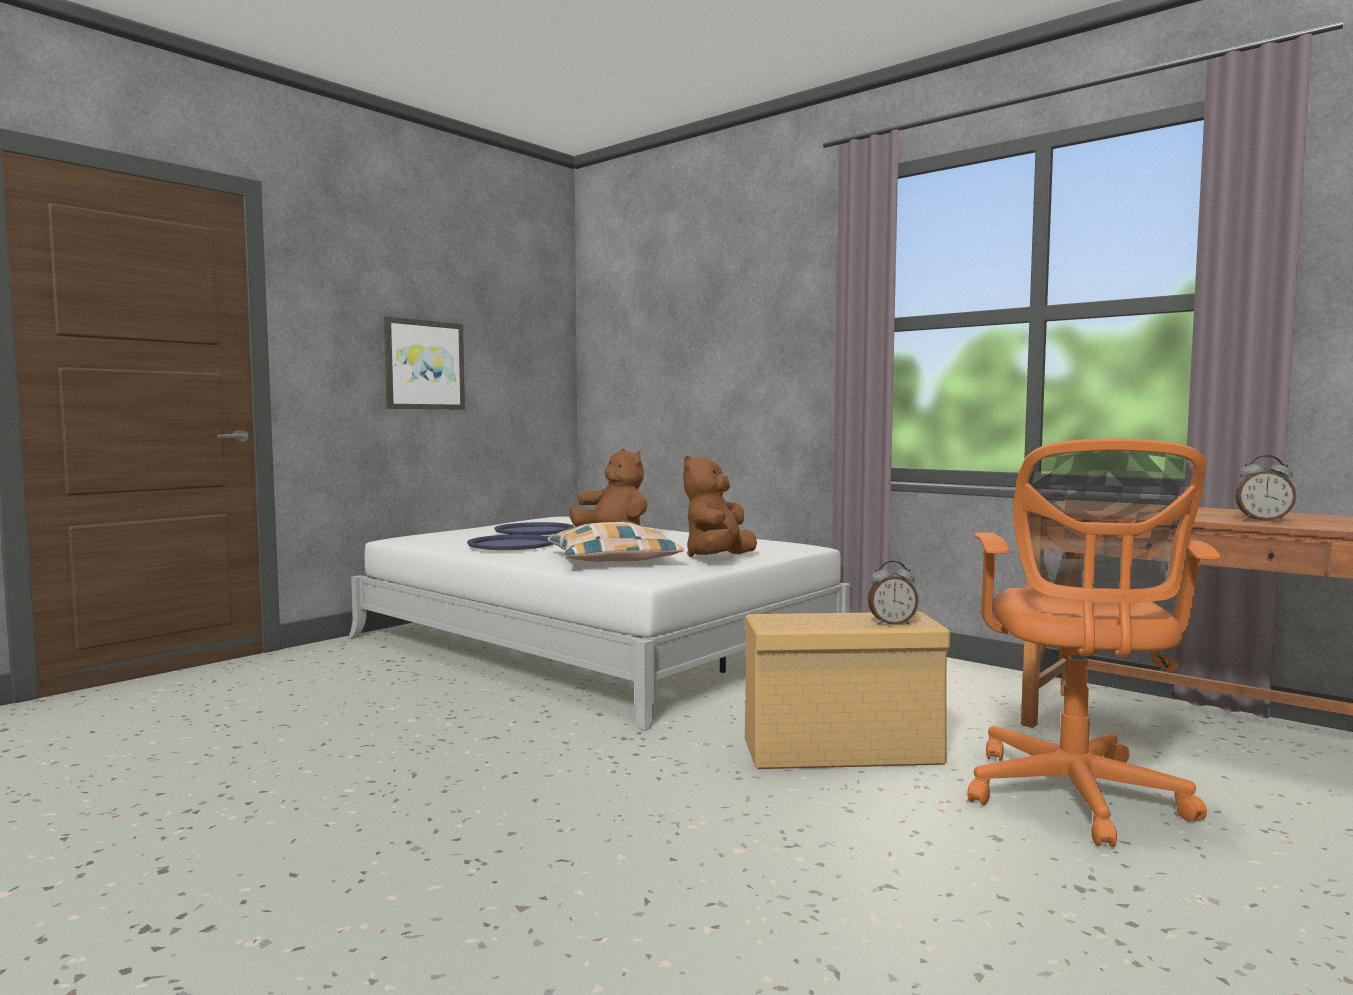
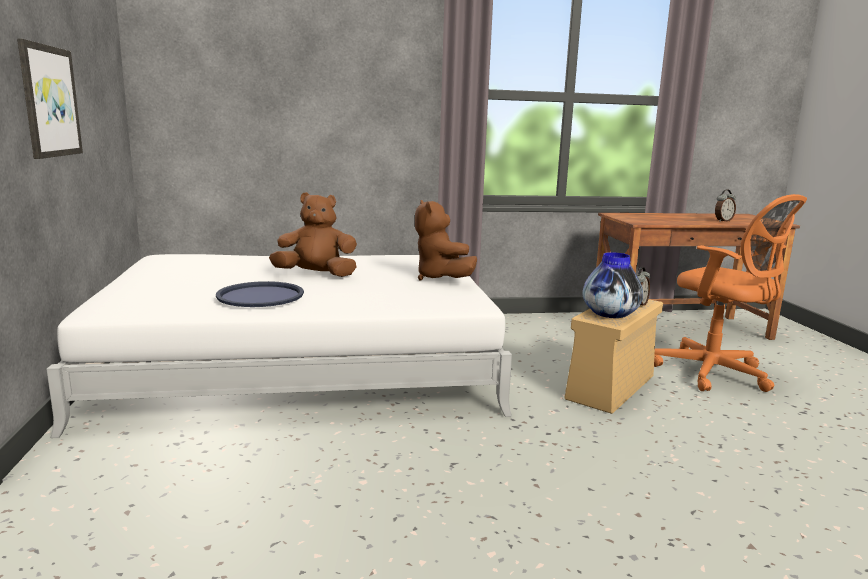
camera: 50 degrees left, 10 degrees up
(534, 530) = (214, 276): blue tray -> none
(613, 560) = (392, 295): pillow -> none
(800, 621) = (610, 315): none -> vase

